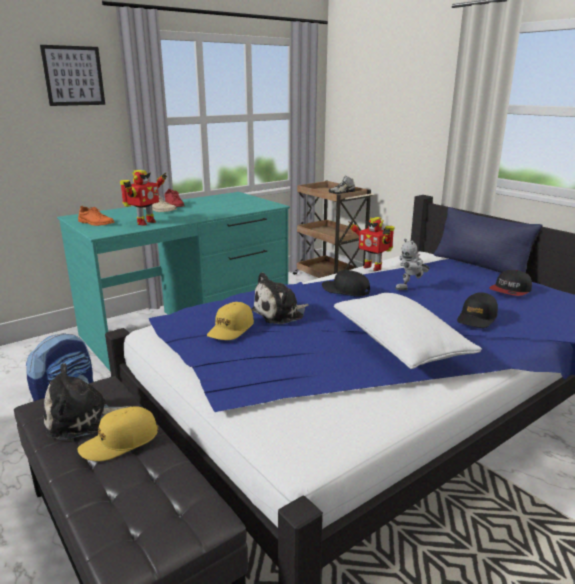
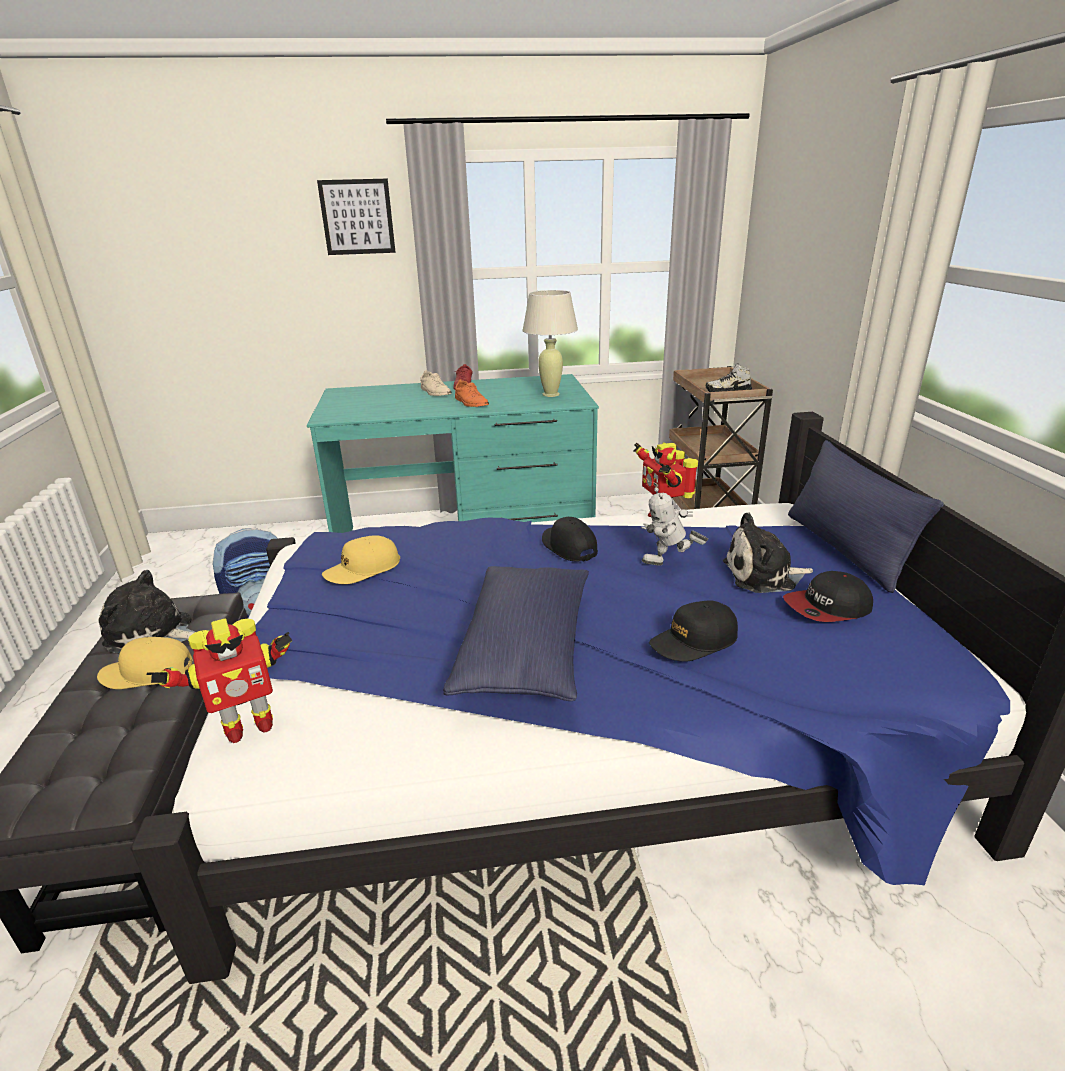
camera: 30 degrees right, 5 degrees up
(96, 223) = (345, 402): orange shoe -> orange shoe (471, 403)
(144, 223) = (391, 409): toy robot -> toy robot (247, 726)
(247, 203) = (551, 394): none -> beige table lamp
(280, 313) = (446, 562): plush toy -> plush toy (763, 575)
(399, 345) = (526, 651): white pillow -> blue pillow

